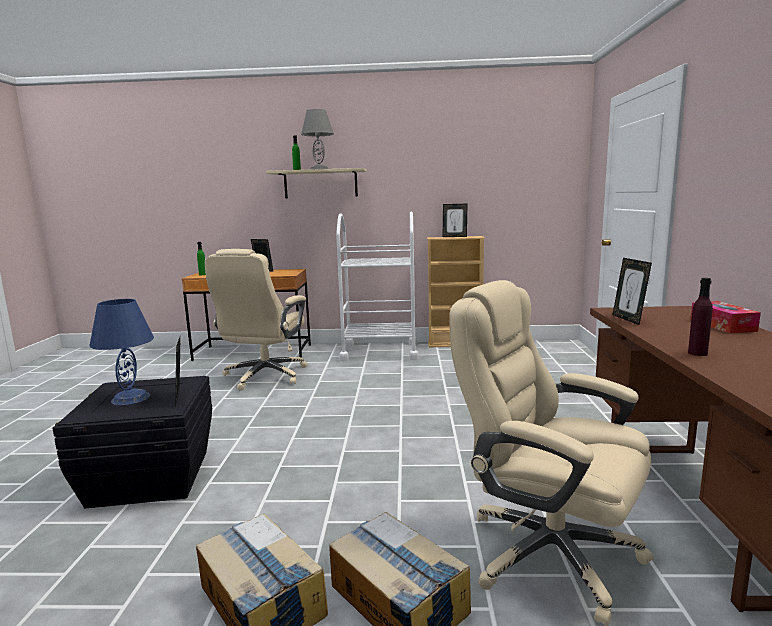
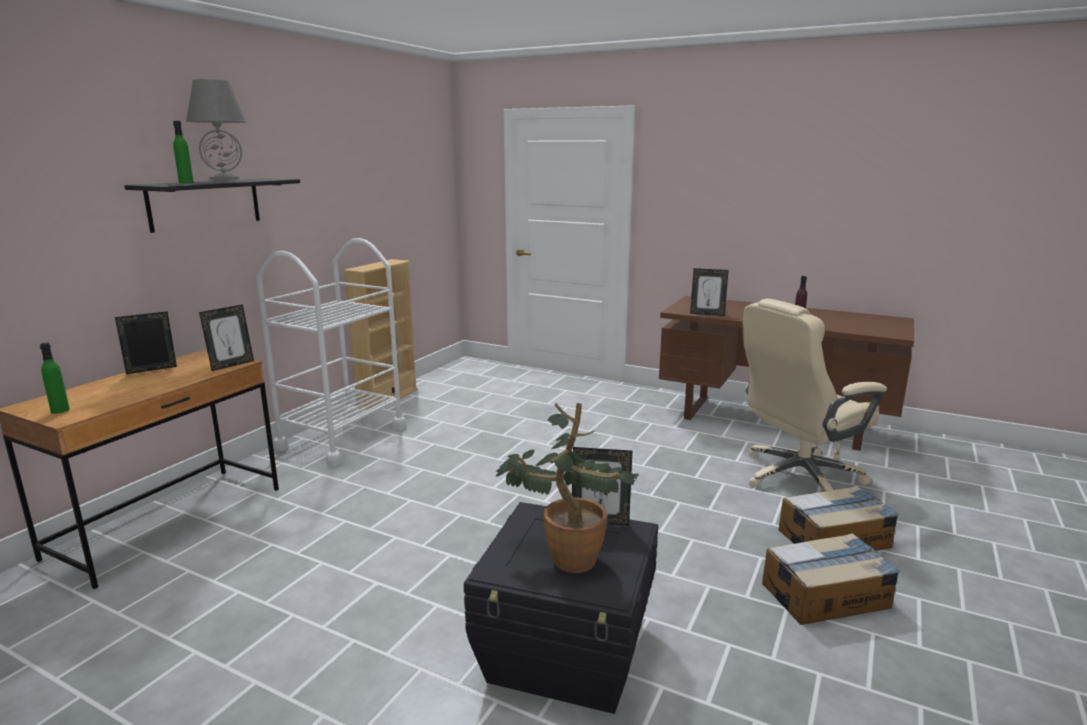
camera: 65 degrees left, 5 degrees up
(131, 398) = (565, 556): blue table lamp -> potted plant
(264, 376) = (305, 527): beige office chair -> none
(320, 184) = (205, 203): beige shelf -> black shelf
(454, 236) = (376, 264): picture frame -> picture frame (231, 365)
(722, 325) = (742, 305): tissue box -> none

